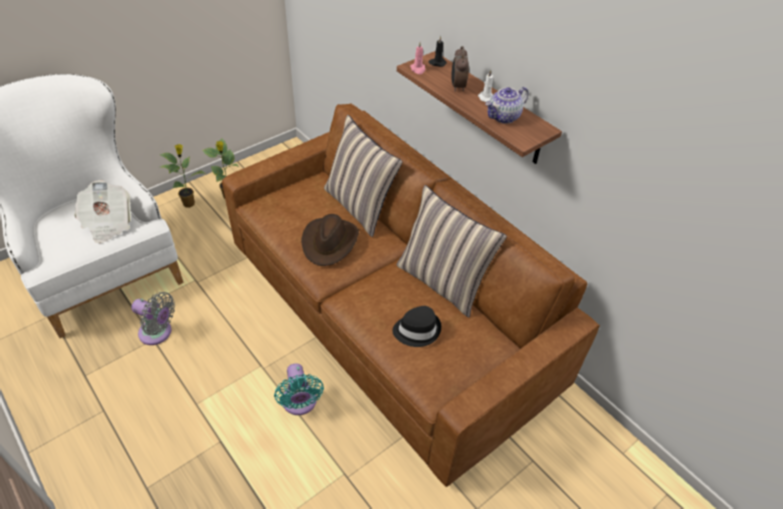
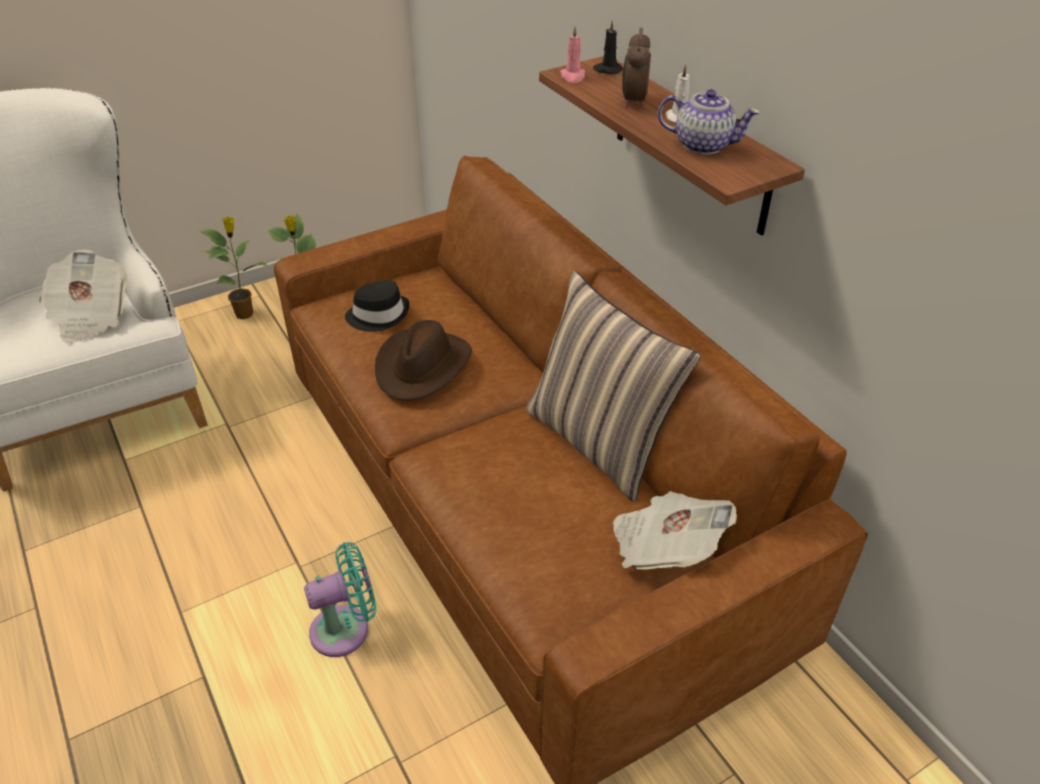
camera: 10 degrees right, 5 degrees down
(158, 333) = (150, 497): grey fan -> none
(300, 403) = (346, 629): turquoise fan -> turquoise fan turned 105 degrees counterclockwise
(360, 206) = (484, 318): pillow -> none
(417, 330) = (539, 513): black hat -> black hat (378, 315)
(491, 342) = (666, 545): none -> newspaper
(504, 117) = (703, 145): teapot -> teapot turned 135 degrees counterclockwise

